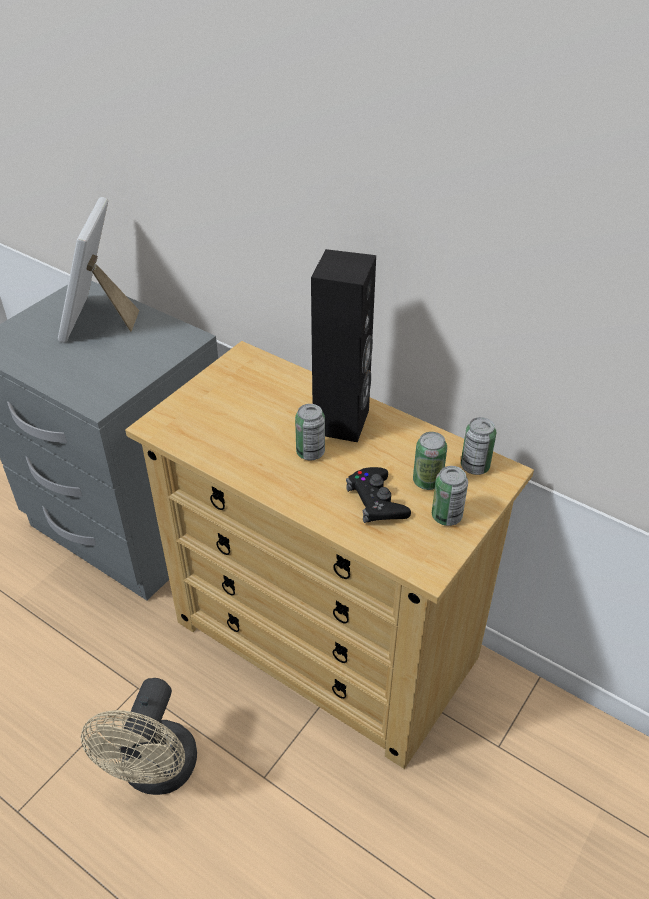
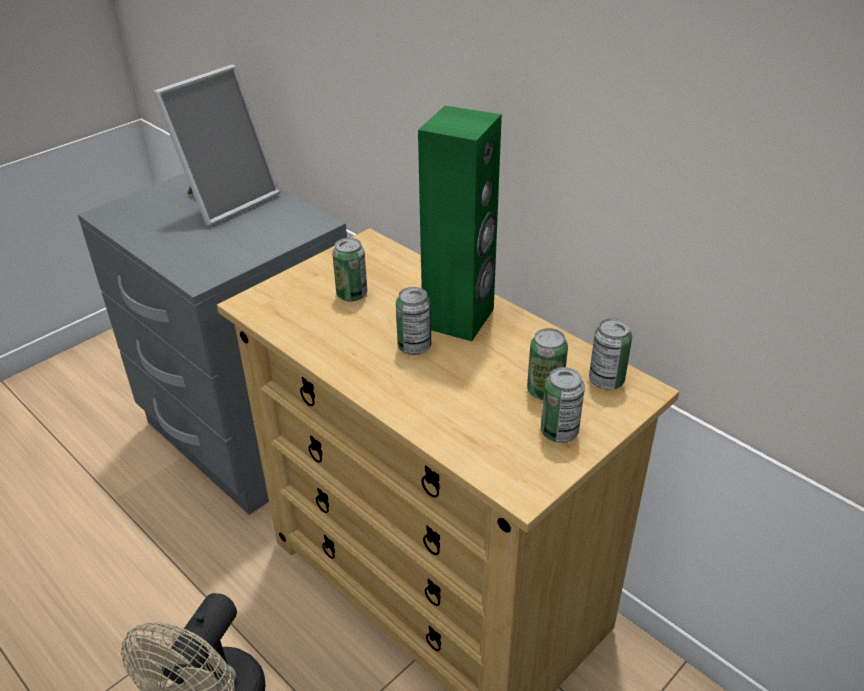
camera: 10 degrees right, 5 degrees down
(99, 320) = (227, 200): picture frame -> picture frame turned 150 degrees counterclockwise
(243, 408) = (352, 294): none -> can
(342, 422) = (459, 318): black speaker -> green speaker
(376, 501) = (478, 407): black game controller -> none

